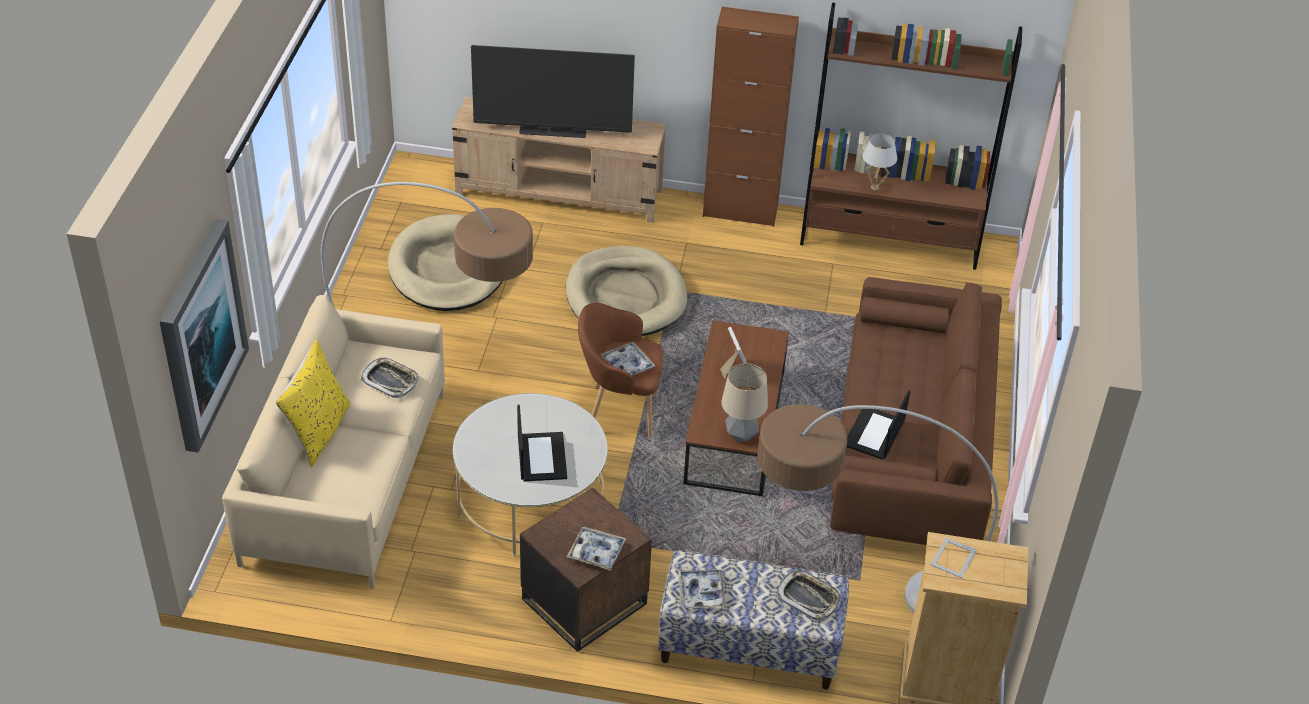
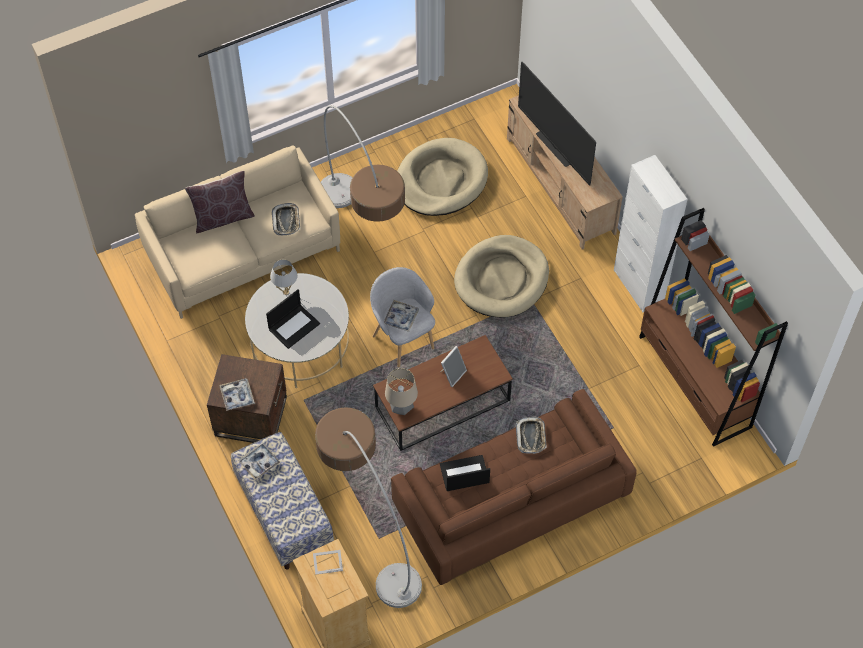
camera: 55 degrees right, 15 degrees up
(200, 335) = (158, 126): picture -> none
(318, 431) = (223, 217): yellow pillow -> brown pillow
(618, 412) = (403, 339): brown armchair -> grey armchair
(740, 211) = (638, 286): brown cabinet -> white cabinet
(808, 598) = (298, 516): tray -> tray (531, 437)
(875, 187) = (679, 342): white table lamp -> white table lamp (286, 292)

